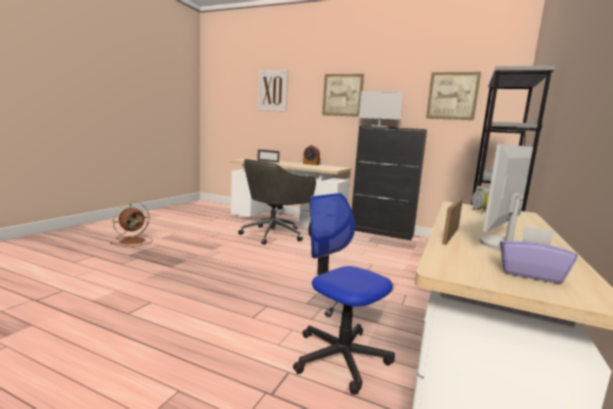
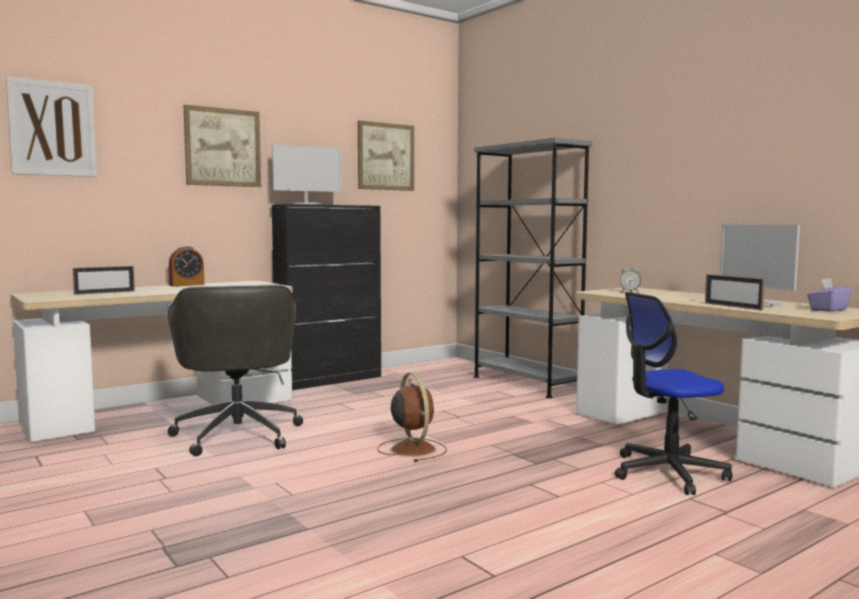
camera: 60 degrees left, 5 degrees down
(133, 241) = (68, 556): brown fan -> brown fan (412, 449)

